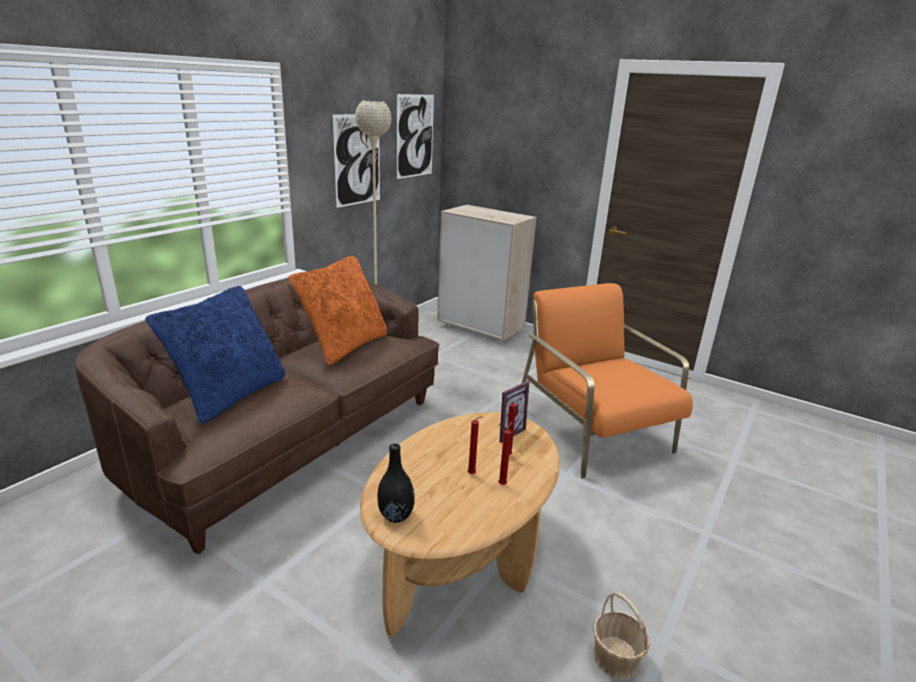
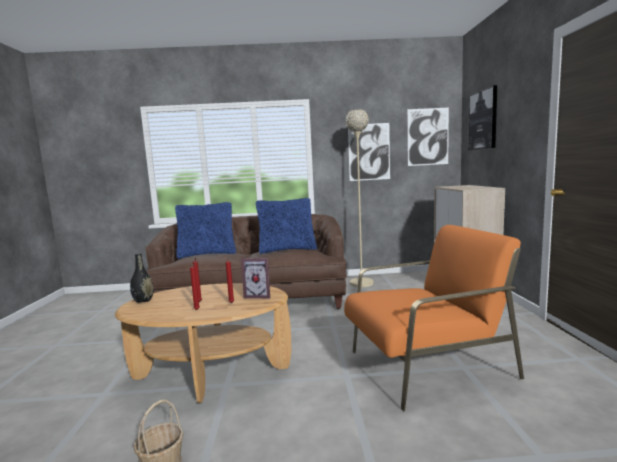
camera: 55 degrees right, 15 degrees down
(345, 344) = (287, 249): orange pillow -> blue pillow
(493, 126) = (483, 120): none -> picture
(595, 433) = (424, 367): orange armchair -> orange armchair turned 45 degrees clockwise

